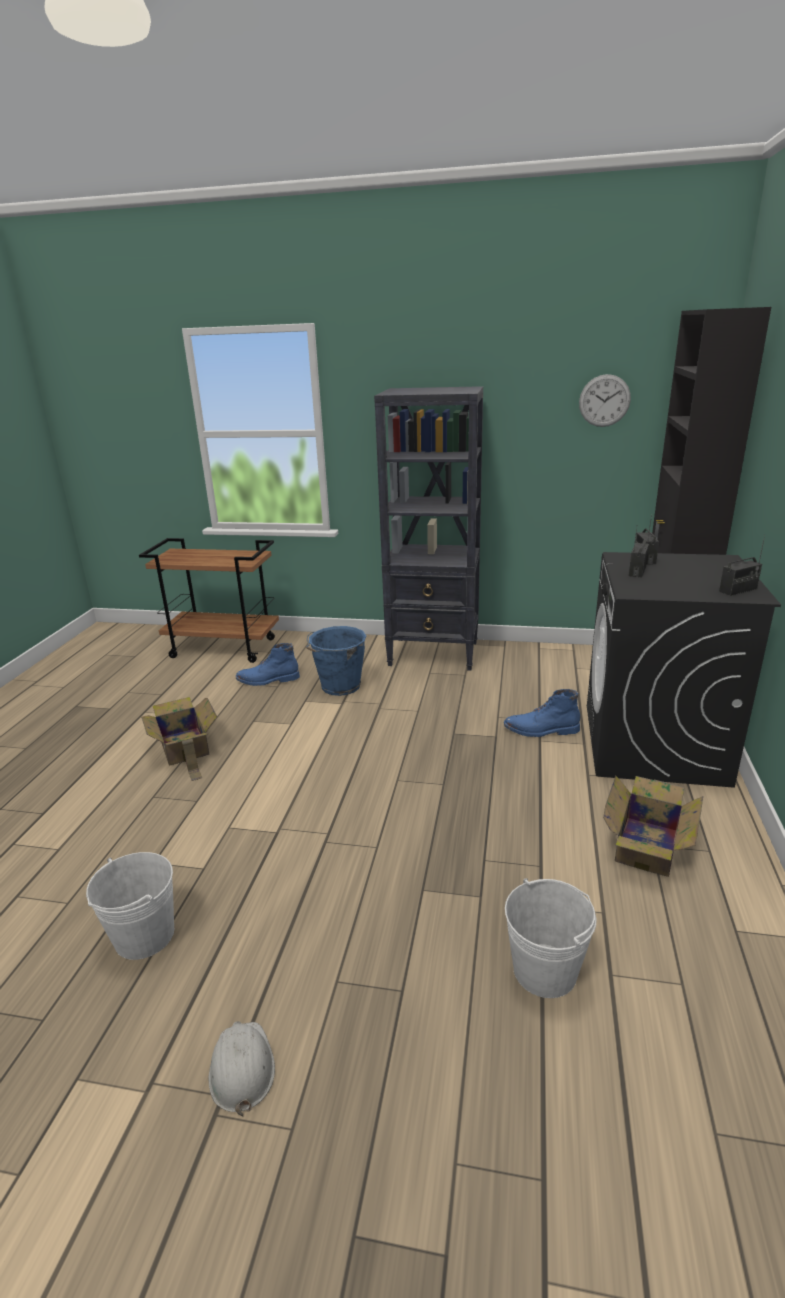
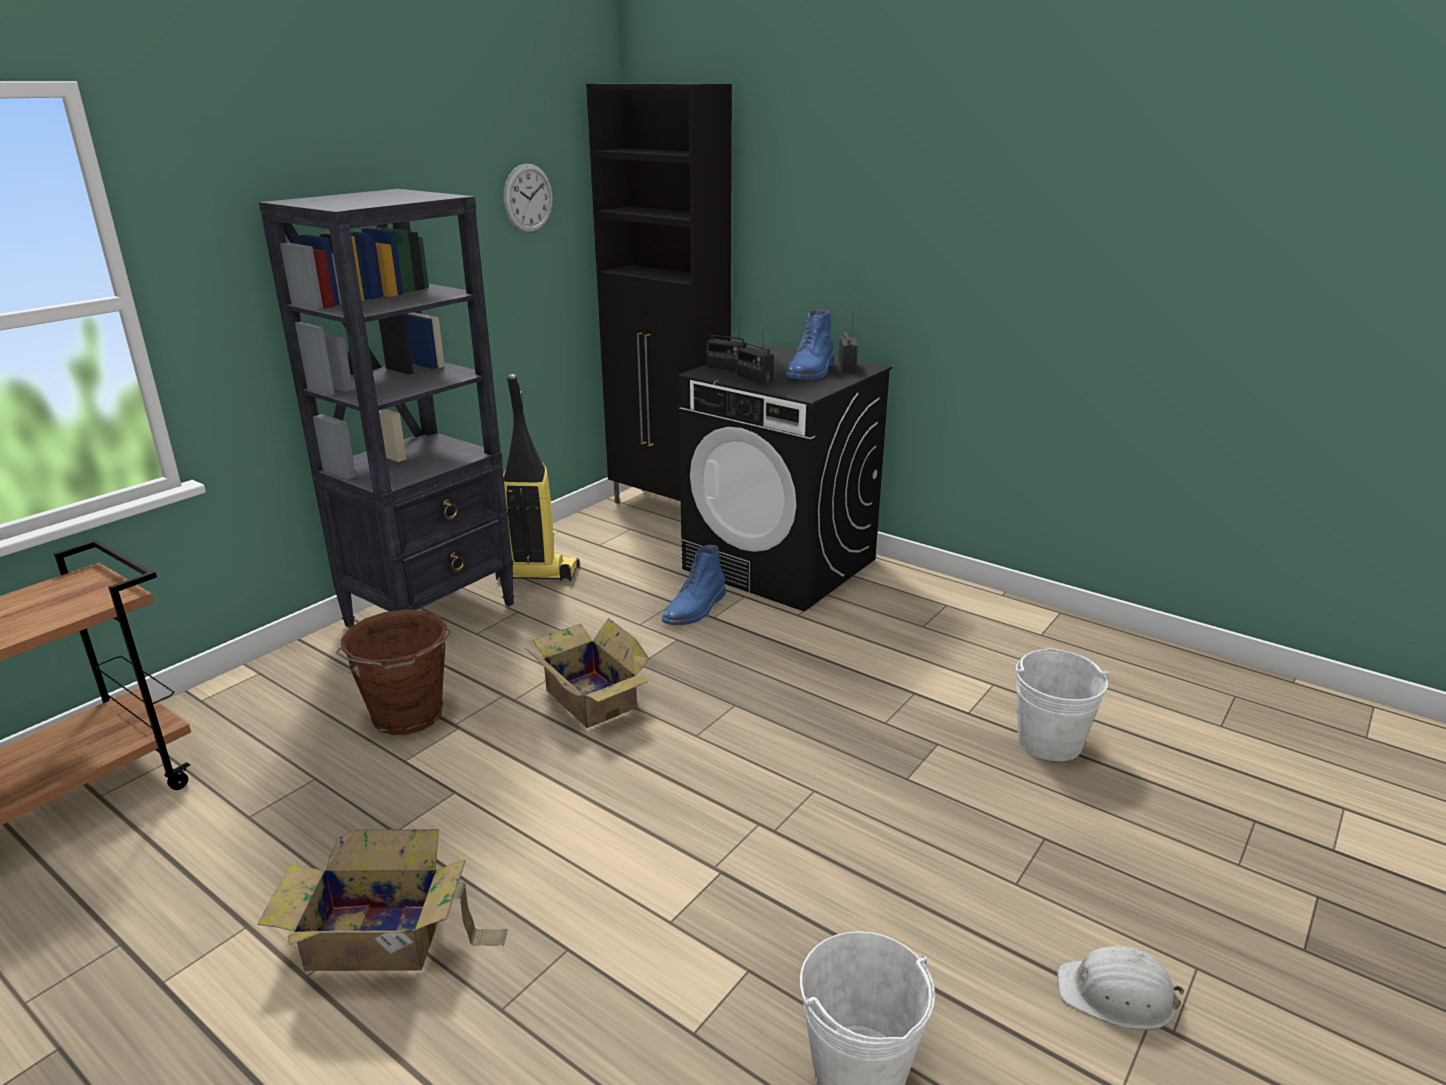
camera: 65 degrees left, 0 degrees up
(267, 680) = (277, 784): blue boot -> blue boot (811, 372)
(339, 687) = (408, 717): blue bucket -> brown bucket
(512, 663) = (536, 574): none -> vacuum cleaner
(648, 844) = (920, 627): cardboard box -> cardboard box (589, 696)

